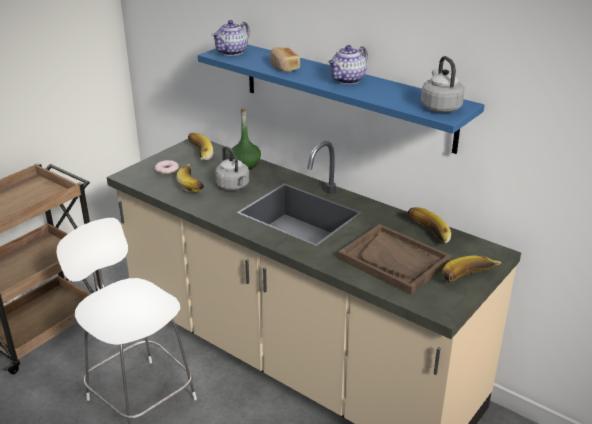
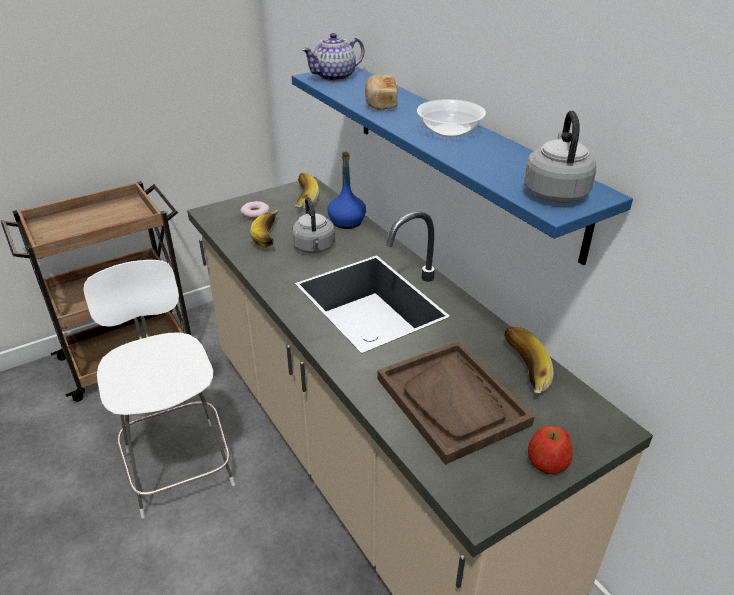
camera: 20 degrees right, 5 degrees up
(245, 164) = (347, 222): green bottle -> blue bottle
(347, 80) = (449, 131): teapot -> bowl
(469, 279) = (548, 461): banana -> apple

